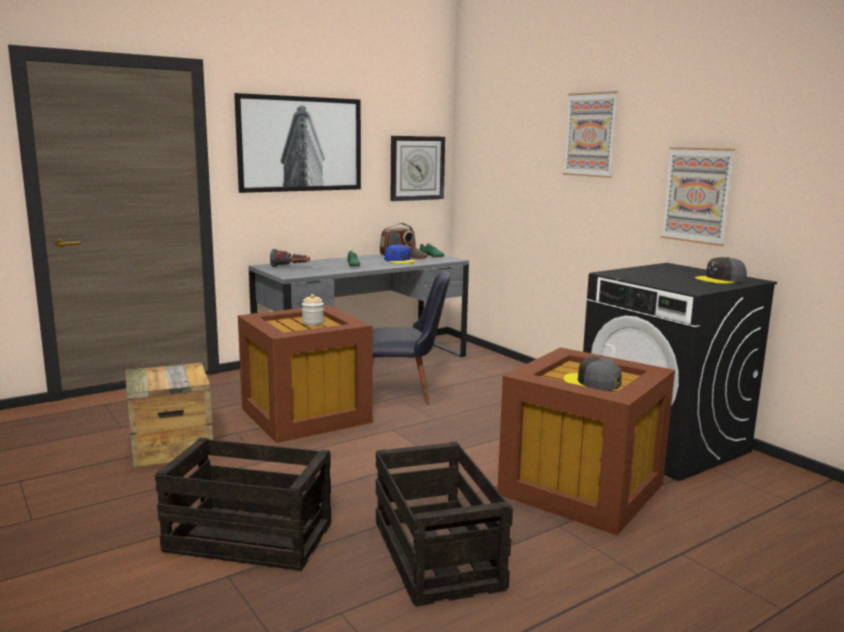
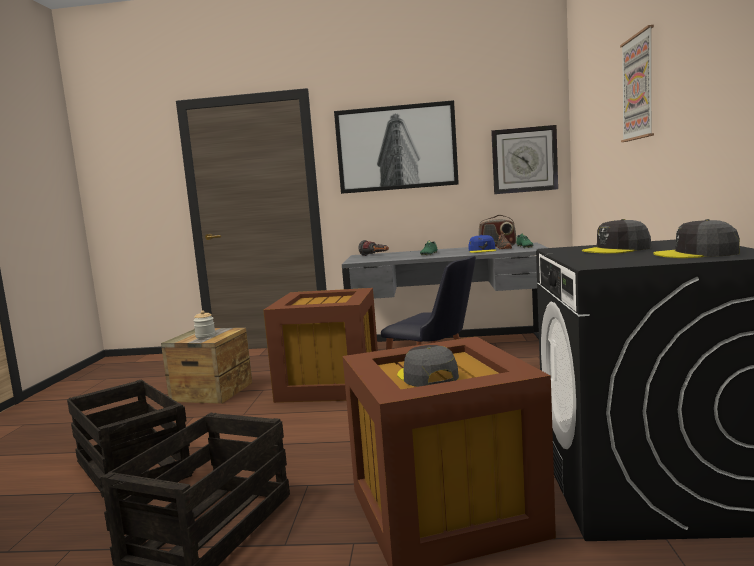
camera: 40 degrees right, 5 degrees down
(313, 322) = (332, 301): jar -> jar (205, 336)
(656, 274) = (617, 249): none -> grey cap
(697, 195) = (718, 137): picture -> none

